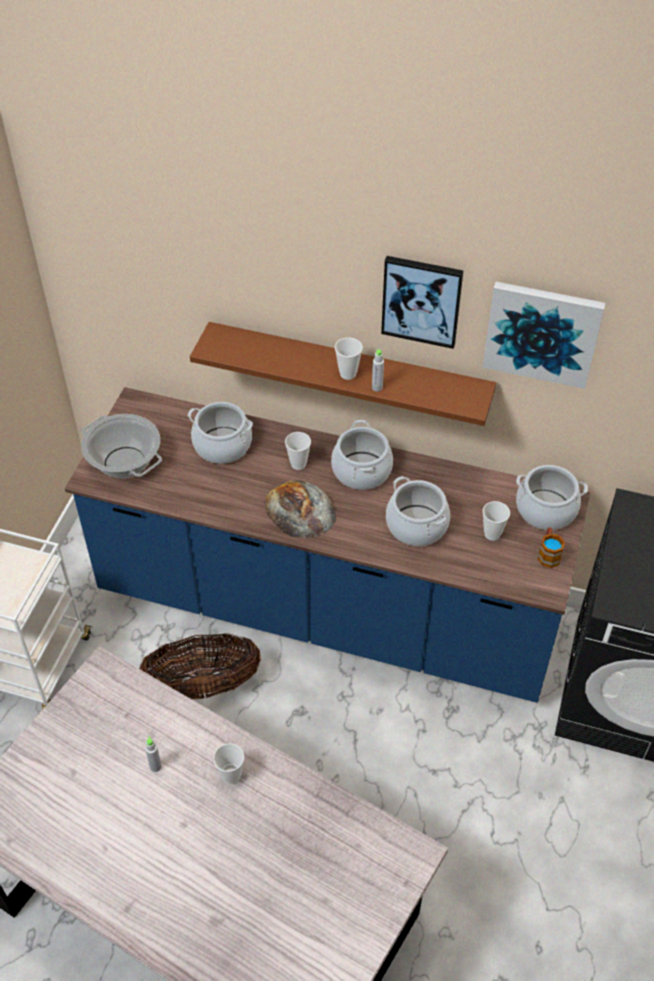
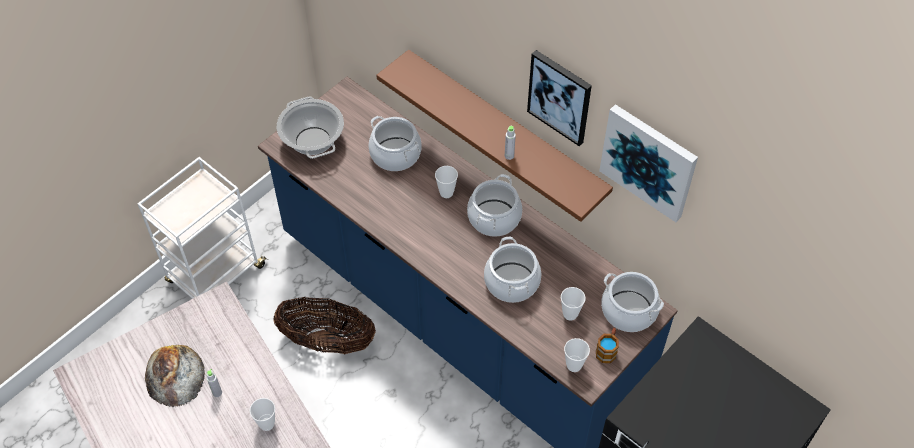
camera: 25 degrees right, 5 degrees up
(300, 510) = (425, 232): bread -> bread (174, 375)
(348, 374) = (492, 135): cup -> cup (574, 365)

